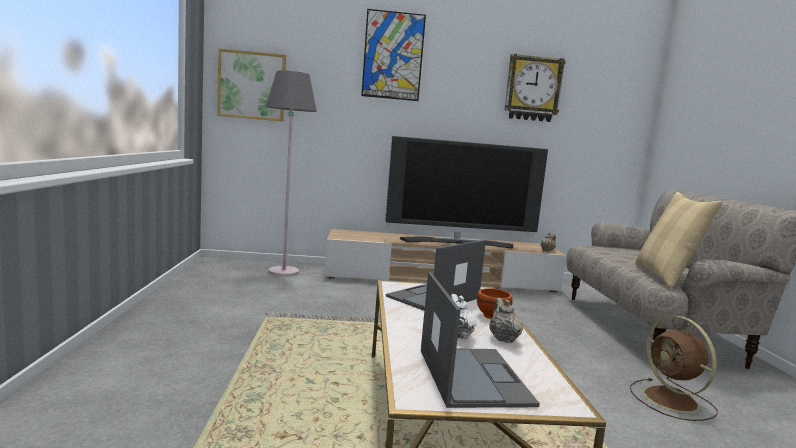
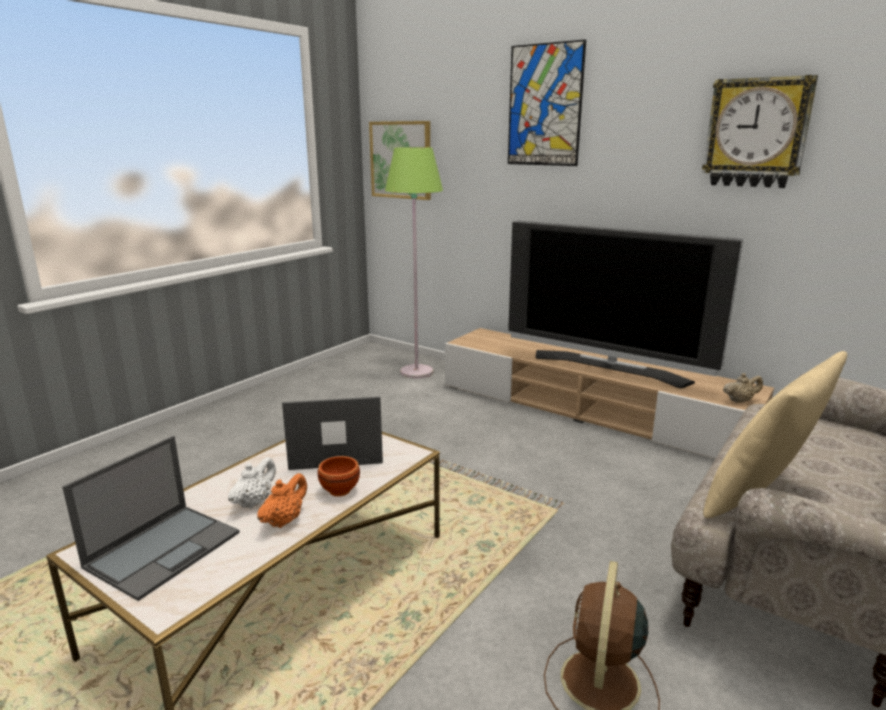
camera: 40 degrees right, 10 degrees up
(284, 272) = (417, 372): grey floor lamp -> green floor lamp
(503, 338) = (284, 520): beige teapot -> orange teapot

